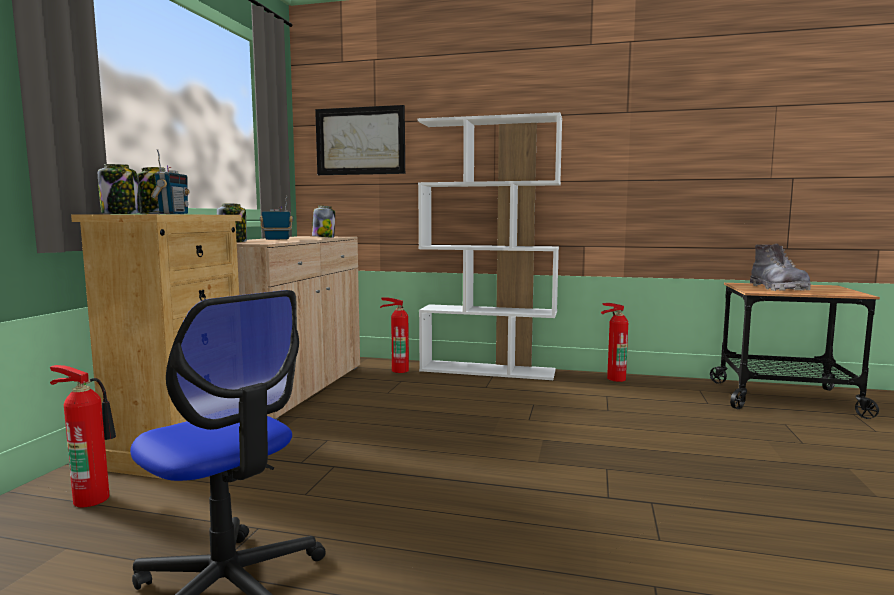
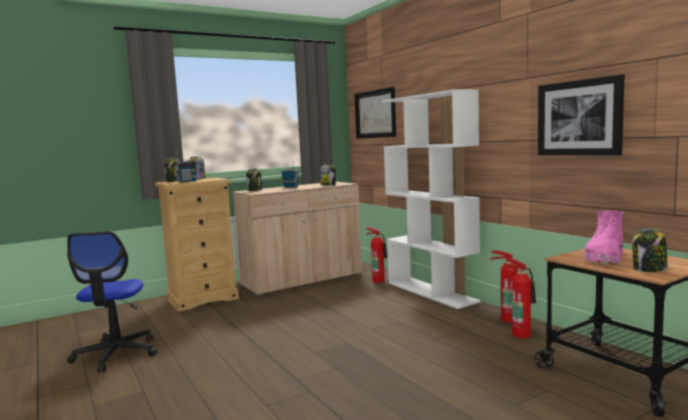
camera: 45 degrees right, 0 degrees up
(92, 498) = (147, 310): fire extinguisher -> fire extinguisher (521, 334)
(693, 158) = (579, 118): none -> picture
(778, 289) = (604, 258): grey boot -> pink boot
(834, 291) = (649, 269): none -> jar

